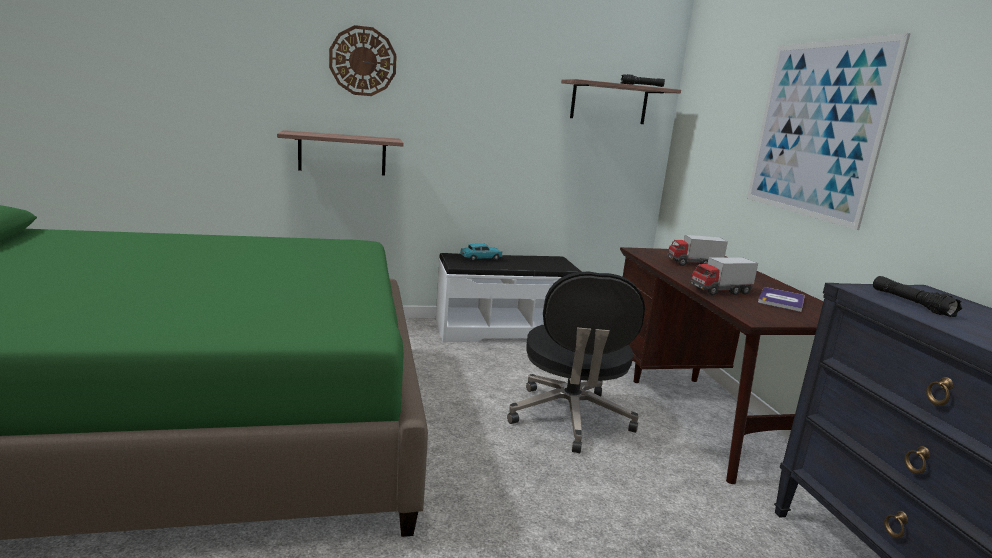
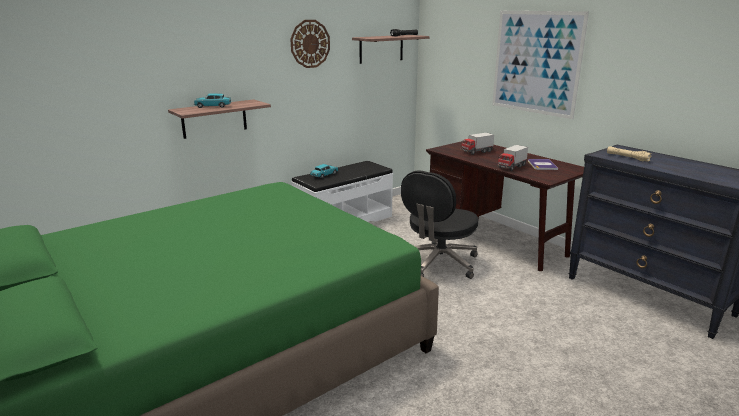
camera: 25 degrees left, 5 degrees up
(334, 135) = (213, 106): none -> turquoise toy car
(363, 61) = (220, 45): wall clock -> wall clock (310, 44)
(570, 418) = (438, 263): black office chair -> black office chair turned 60 degrees clockwise
(911, 303) = (627, 158): black flashlight -> beige flashlight

